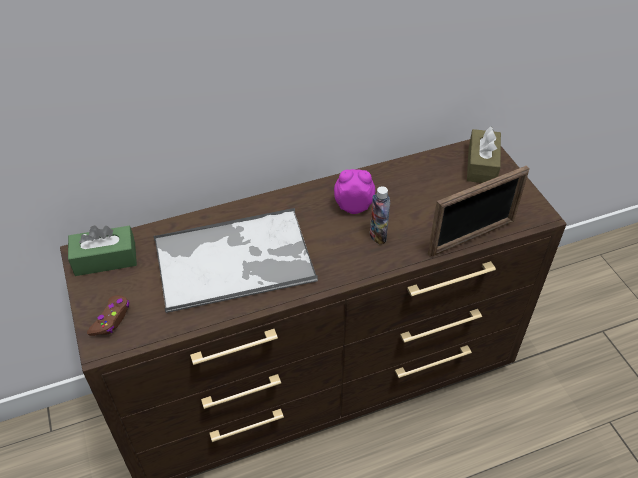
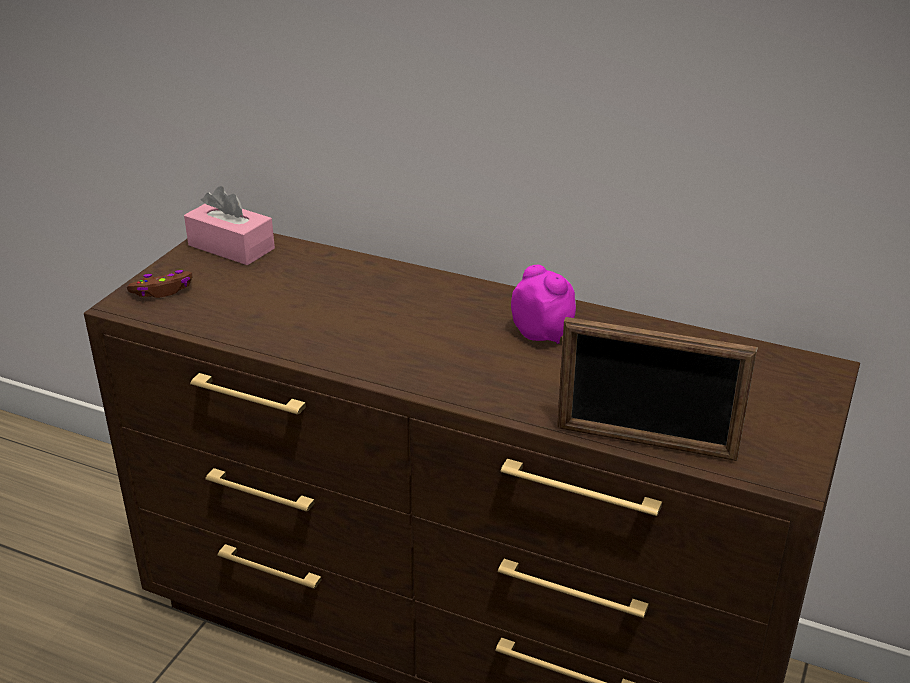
camera: 45 degrees right, 15 degrees down
(105, 259) = (231, 247): green tissue box -> pink tissue box
(235, 260) = (340, 310): tray -> none
(378, 236) = (525, 374): bottle -> none
(482, 165) = (787, 384): brown tissue box -> none

